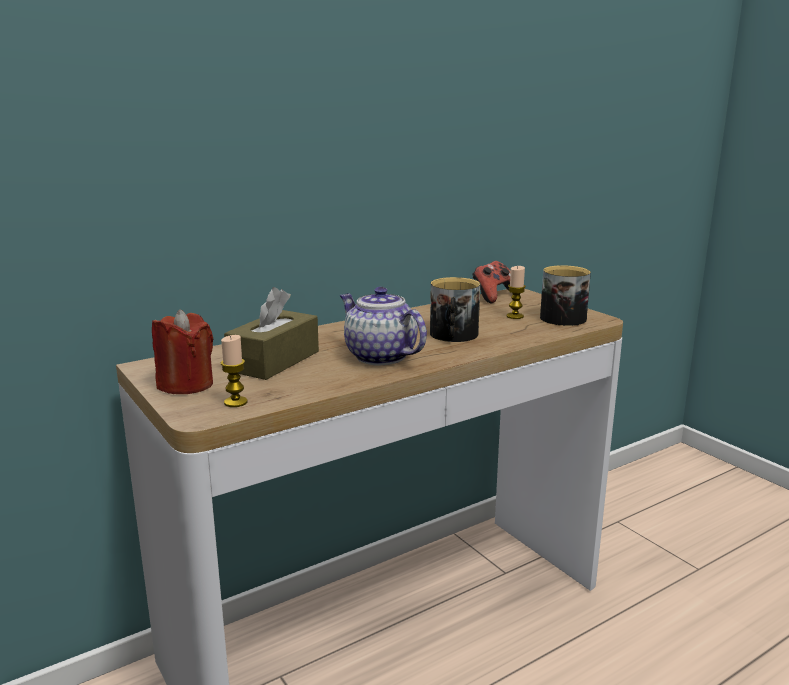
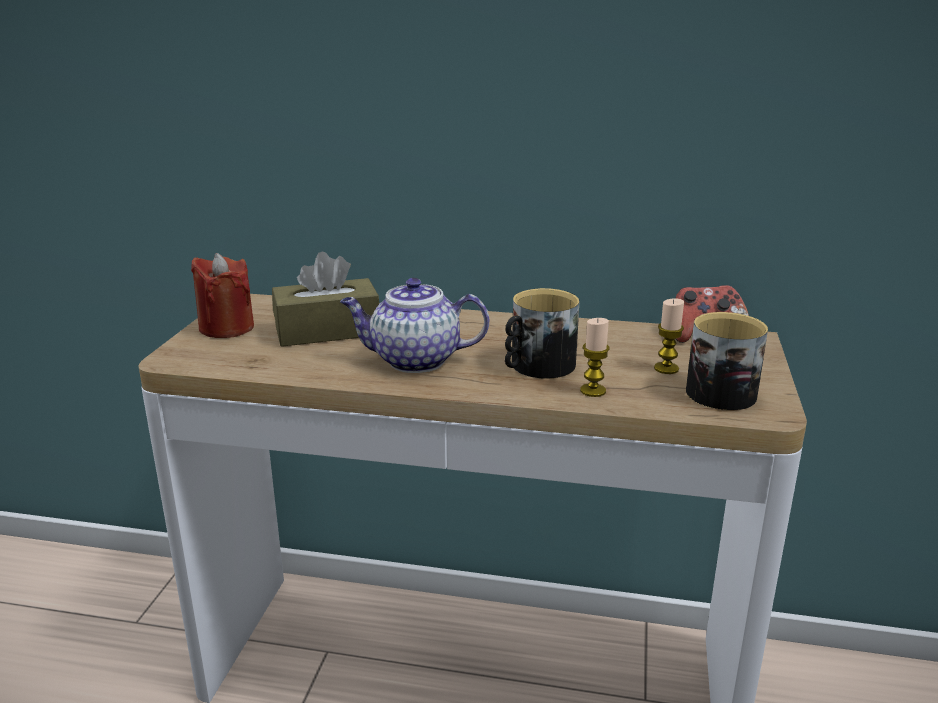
camera: 45 degrees right, 5 degrees up
(235, 402) = (217, 358): candle -> candle (593, 391)
(379, 356) = (414, 361): teapot -> teapot turned 90 degrees counterclockwise

